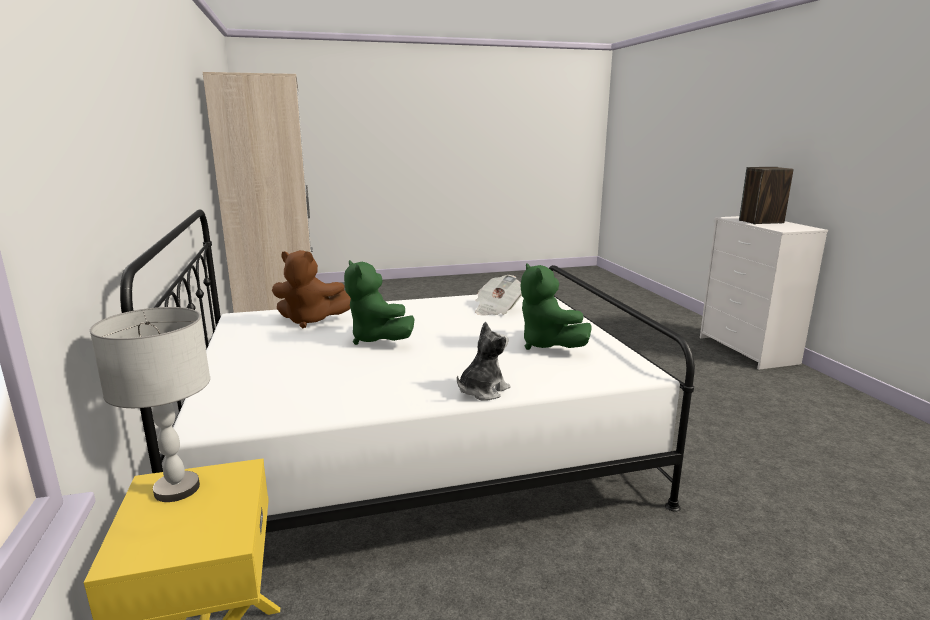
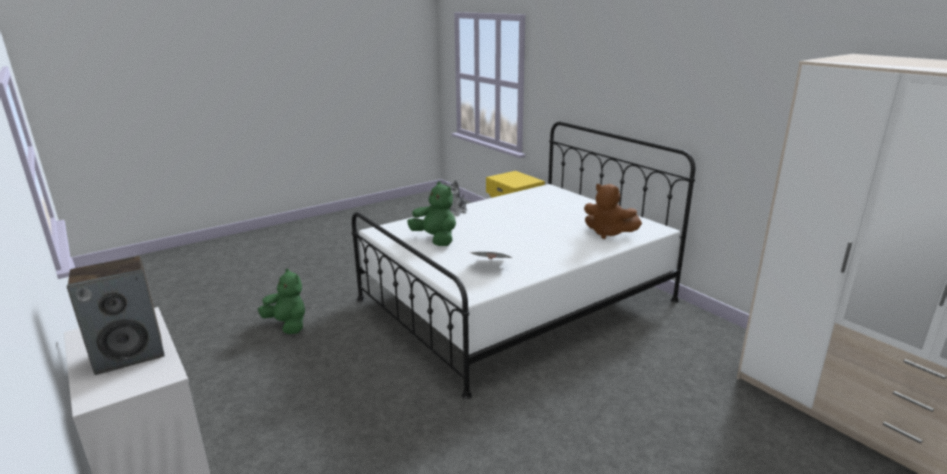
camera: 160 degrees right, 5 degrees up
(178, 489) = (525, 180): grey table lamp -> none
(310, 320) = (608, 233): brown plush toy -> brown plush toy turned 135 degrees counterclockwise
(377, 339) = (542, 227): green plush toy -> green plush toy (288, 325)

